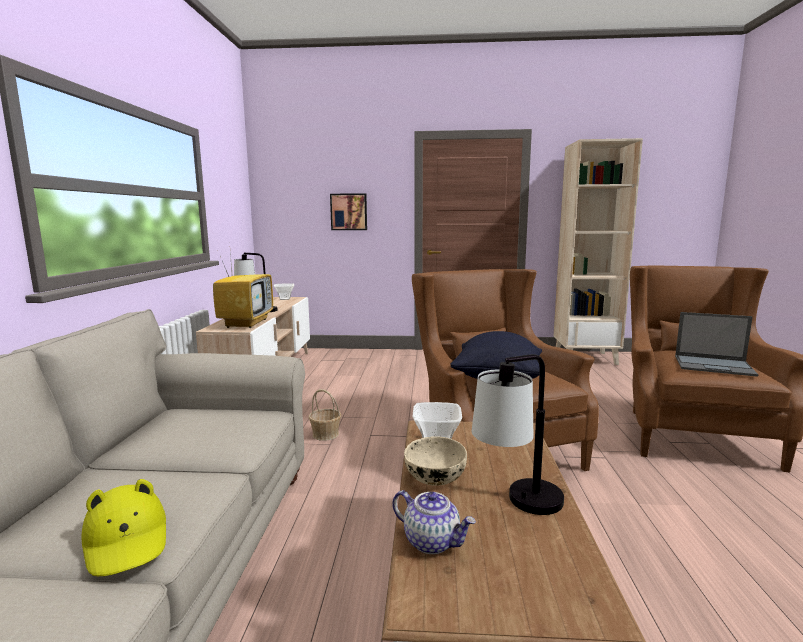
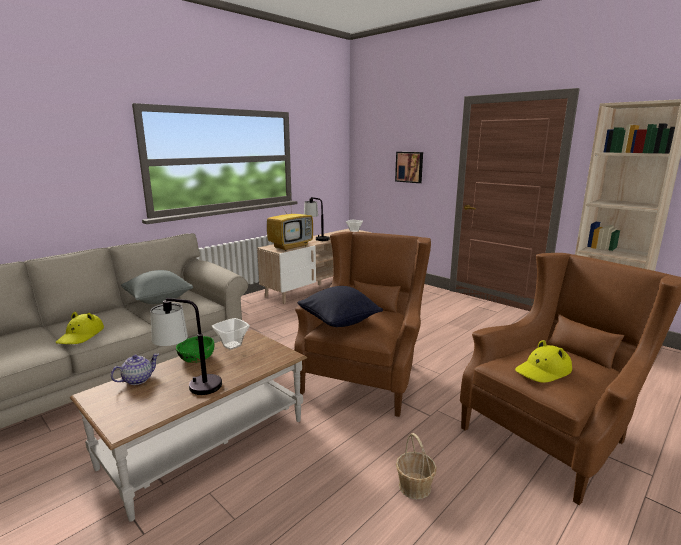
camera: 40 degrees right, 5 degrees up
(167, 434) = (158, 300): none -> grey pillow
(325, 434) = (290, 331): basket -> basket (414, 486)
(432, 541) = (138, 379): teapot -> teapot turned 120 degrees counterclockwise
(434, 477) = (196, 358): beige bowl -> green bowl
(714, 366) = (543, 371): laptop -> yellow hat

